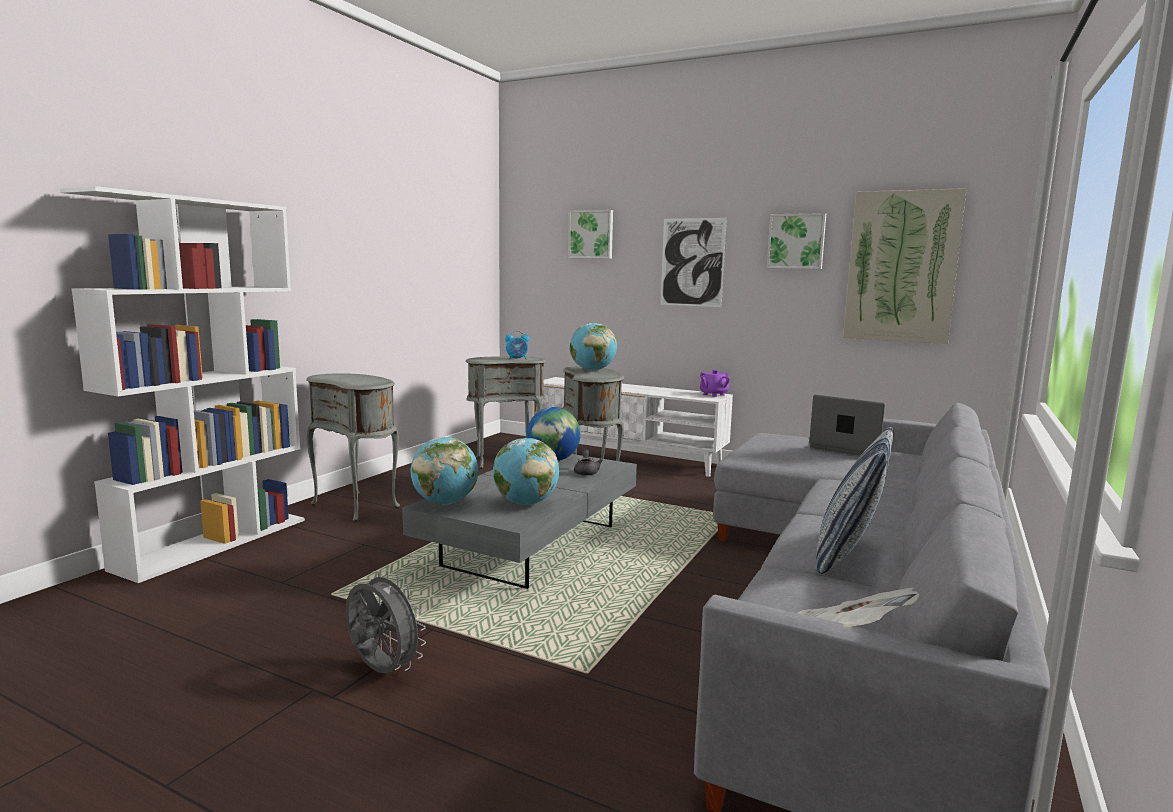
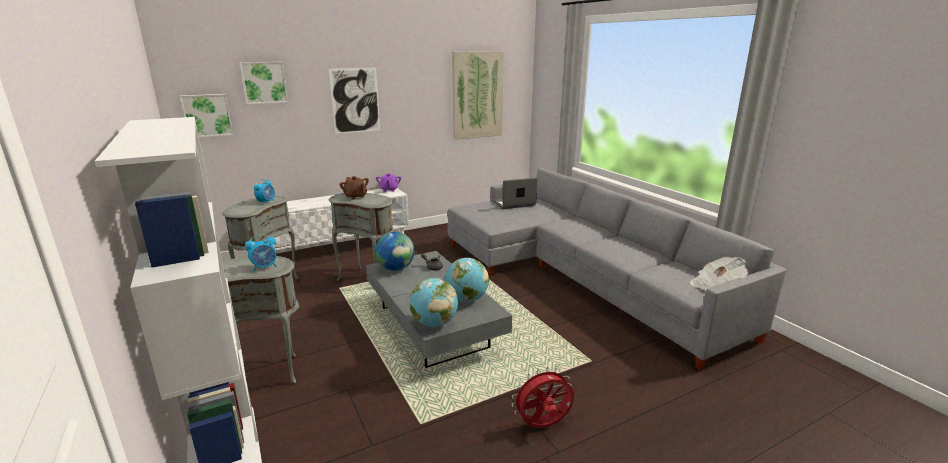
camera: 55 degrees left, 10 degrees up
(360, 382) = (265, 267): none -> alarm clock
(381, 671) = (543, 426): grey fan -> red fan
(592, 370) = (355, 196): globe -> brown teapot
(796, 241) = (422, 82): picture -> picture (207, 115)
(848, 555) = (640, 255): pillow -> none

